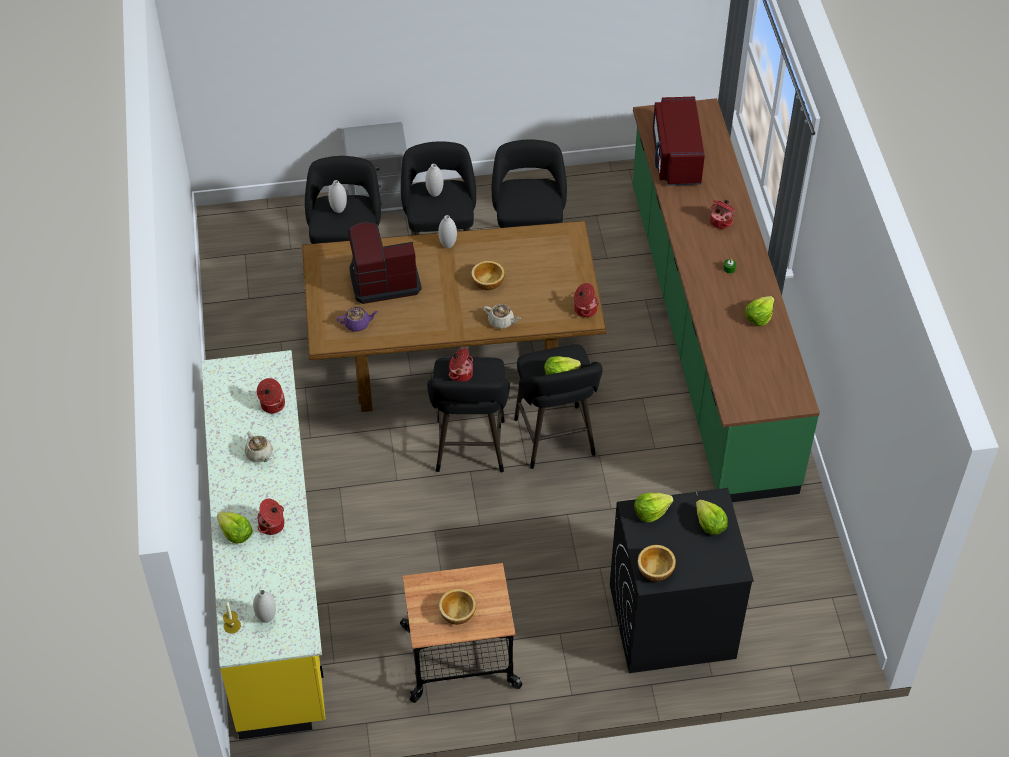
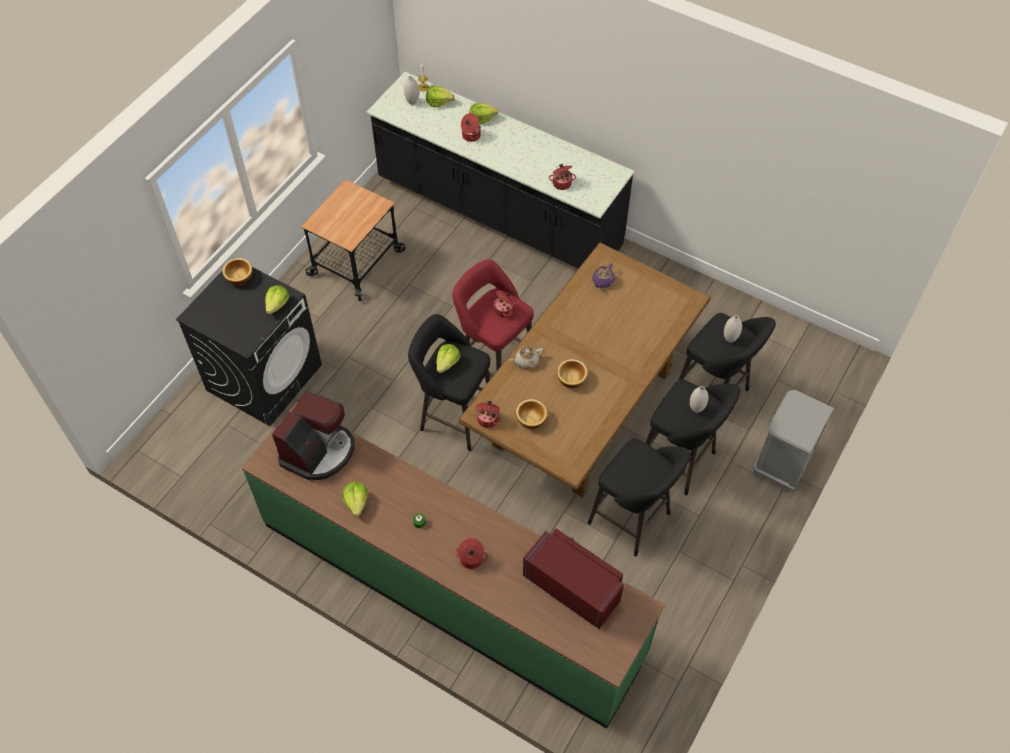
camera: 130 degrees right, 5 degrees up
(259, 454) = (529, 157): beige teapot -> none
(273, 578) = (498, 214): yellow counter -> black counter
(383, 279) = (631, 320): coffee machine -> coffee machine (319, 451)
(448, 245) = (631, 379): white vase -> none
(458, 613) = (342, 210): bowl -> bowl (530, 419)
(470, 450) = (494, 364): black stool -> red stool
(709, 524) = (235, 327): lettuce -> lettuce (438, 102)

